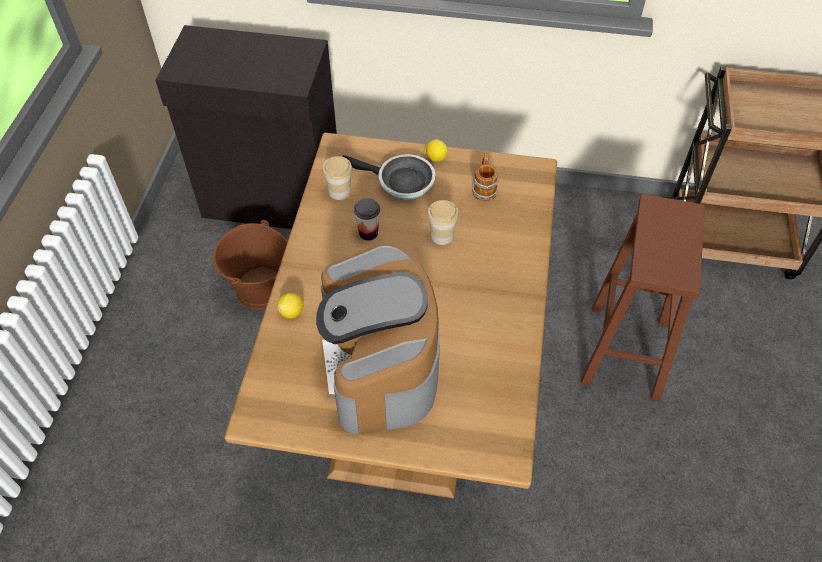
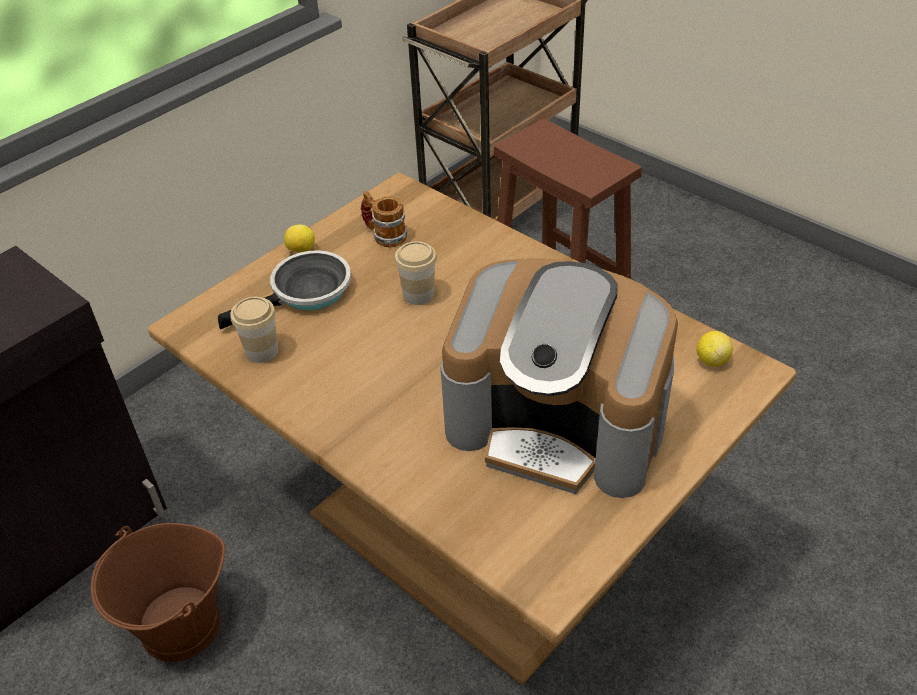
camera: 55 degrees left, 10 degrees down
(292, 312) = (411, 476): lemon -> lemon (711, 360)
(368, 233) = (353, 352): cup -> none

